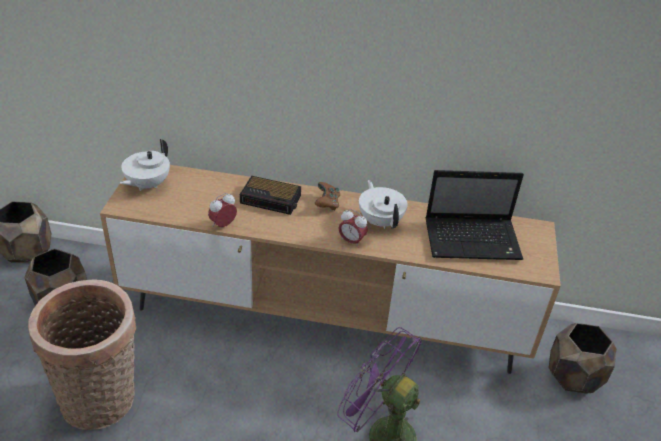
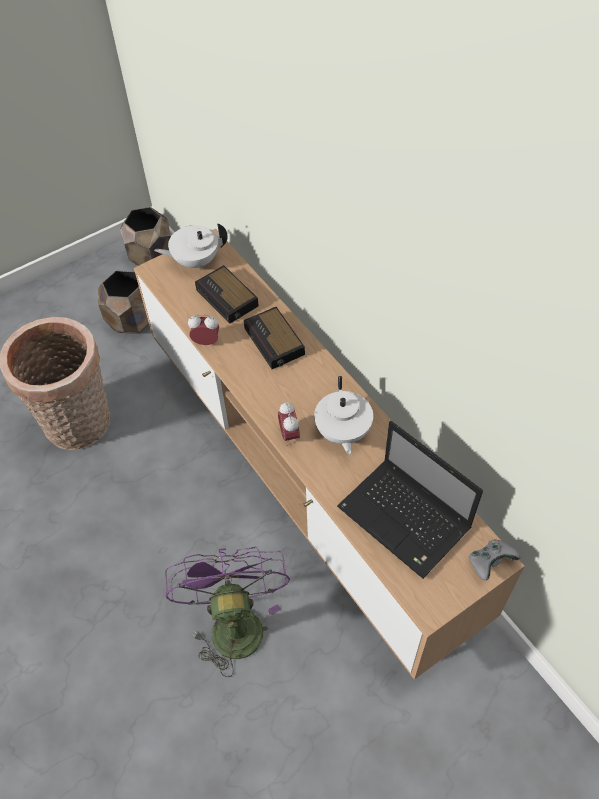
camera: 50 degrees right, 15 degrees up
(204, 193) = (228, 299): none -> alarm clock
(327, 204) = (317, 380): brown game controller -> none
(380, 221) = (342, 432): white teapot -> white teapot turned 150 degrees clockwise
(538, 231) = (490, 563): none -> grey game controller
(572, 376) = (469, 730): brown planter -> none

